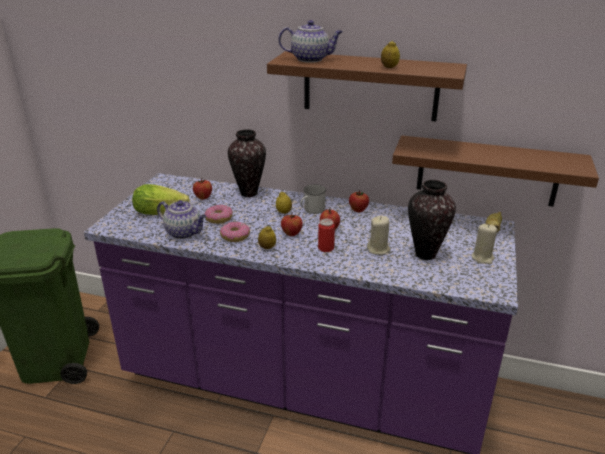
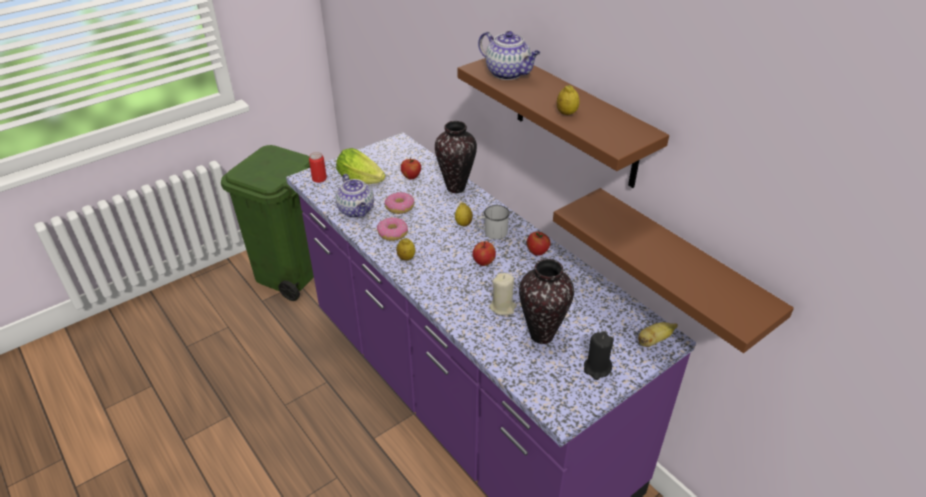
camera: 35 degrees right, 10 degrees up
(291, 234) = (443, 252): apple -> none
(326, 248) = (455, 282): can -> can (319, 179)
(482, 258) = (597, 368): beige candle -> black candle

